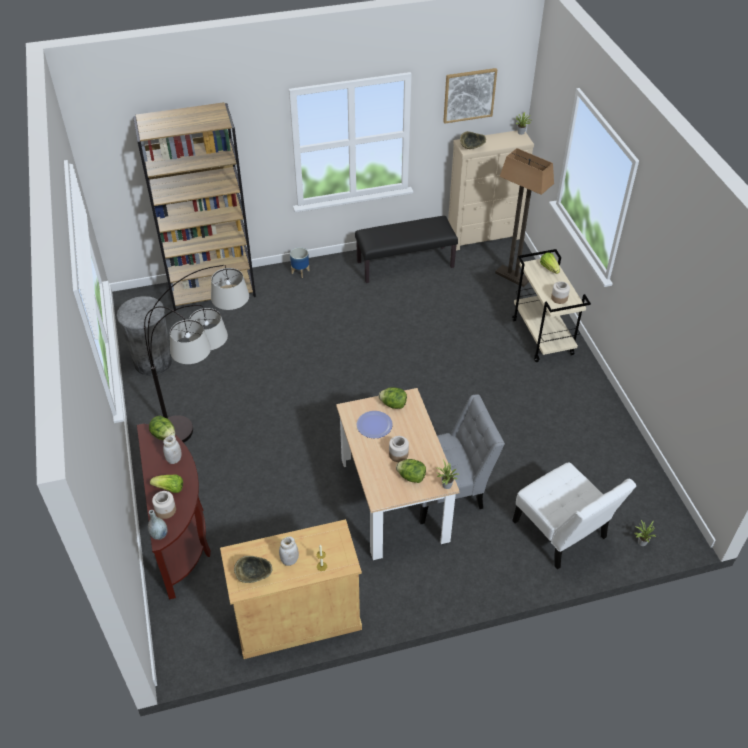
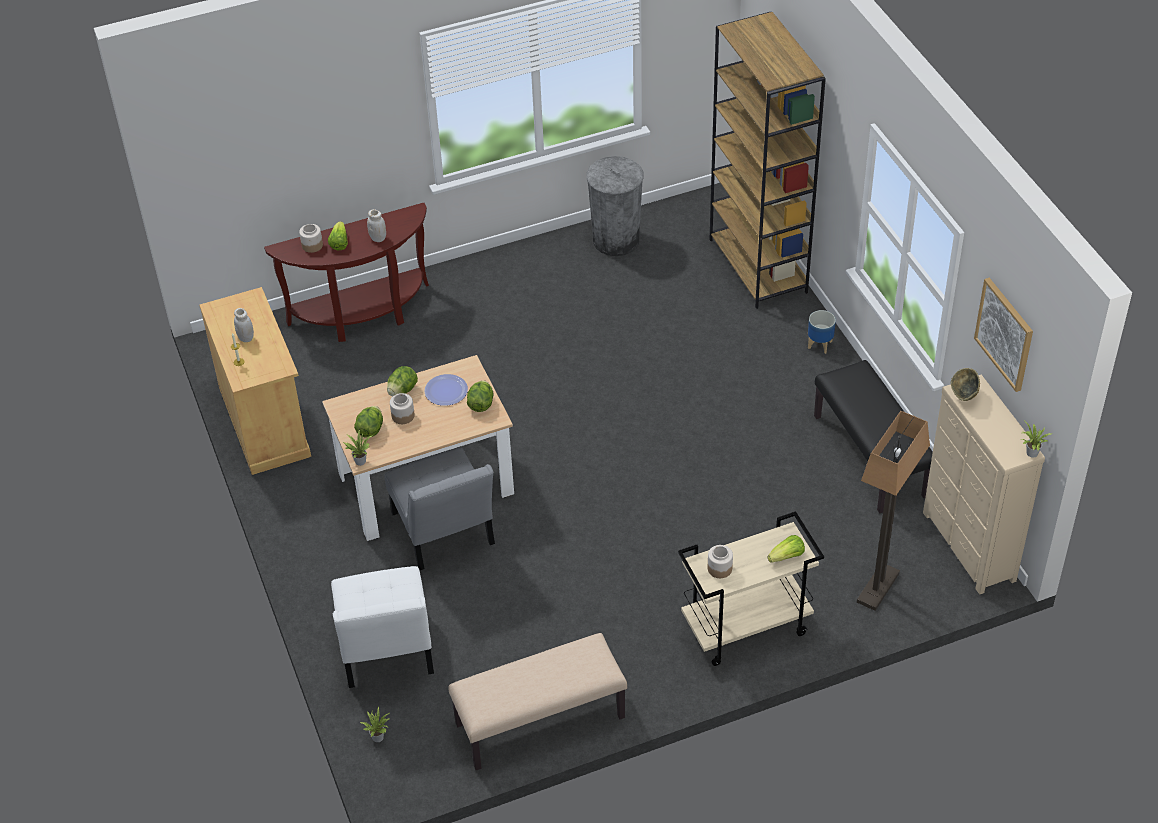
camera: 85 degrees right, 0 degrees up
(159, 535) = (282, 247): grey vase -> none
(164, 435) = (410, 224): lettuce -> lettuce (402, 390)
(214, 444) = (493, 316): floor lamp -> none
(254, 576) = (228, 315): bowl -> none
(562, 533) = (386, 652): white chair -> white chair turned 60 degrees counterclockwise
(622, 446) = (540, 722): none -> beige bench

